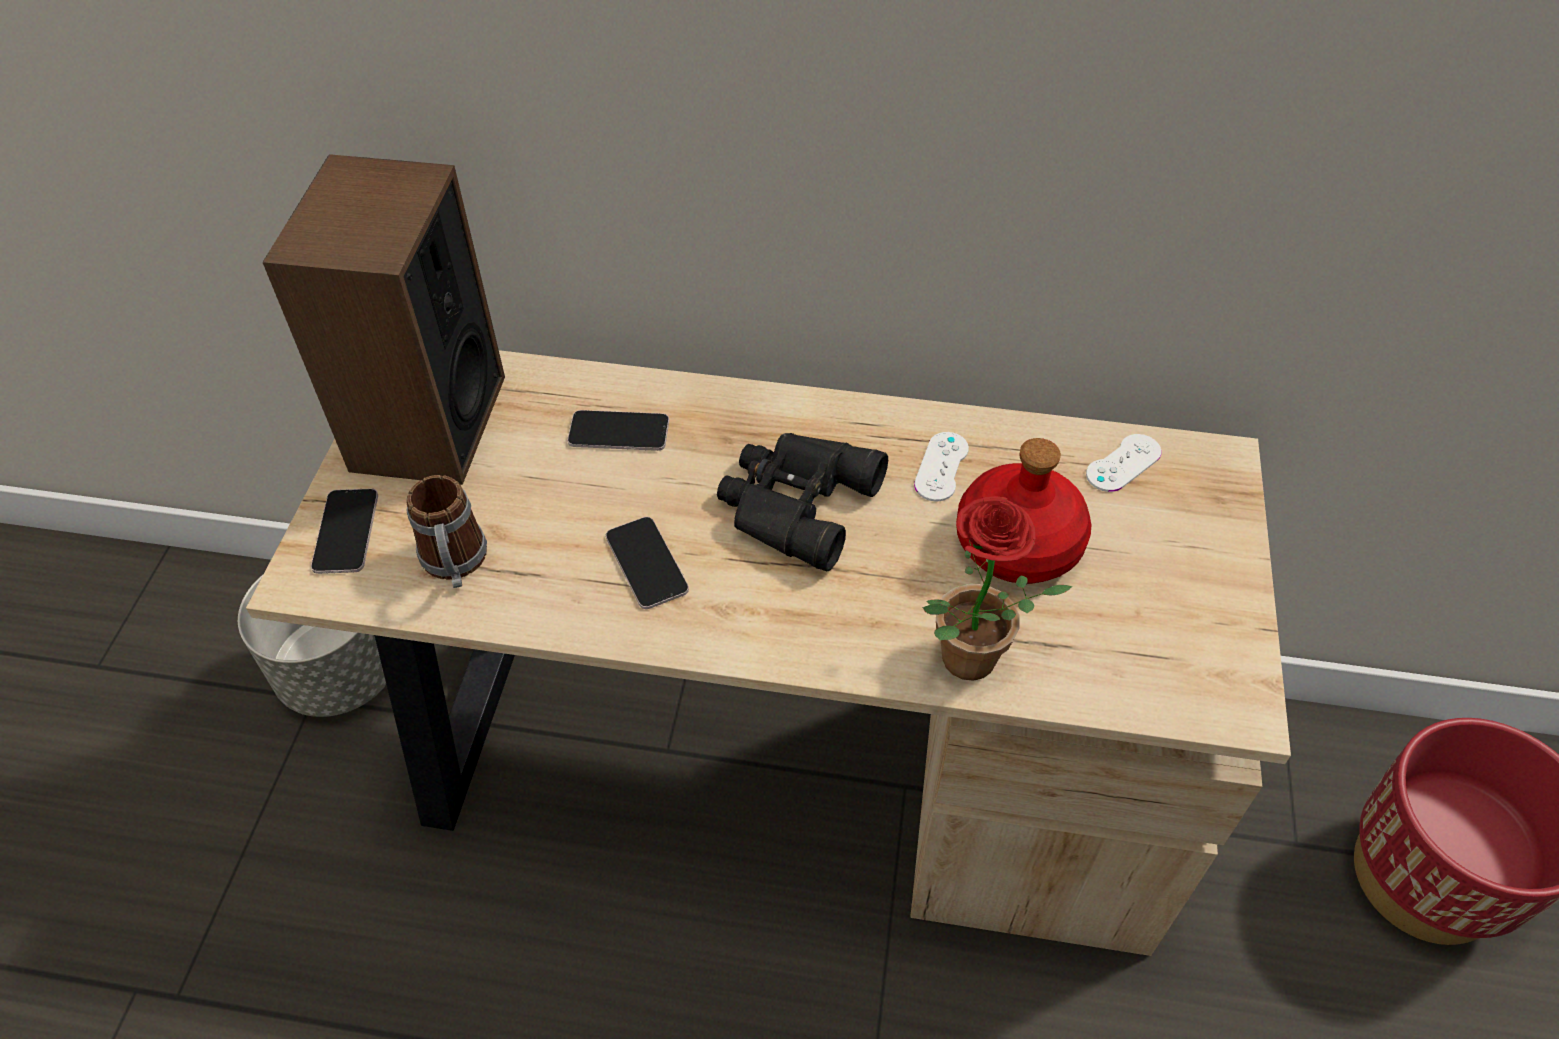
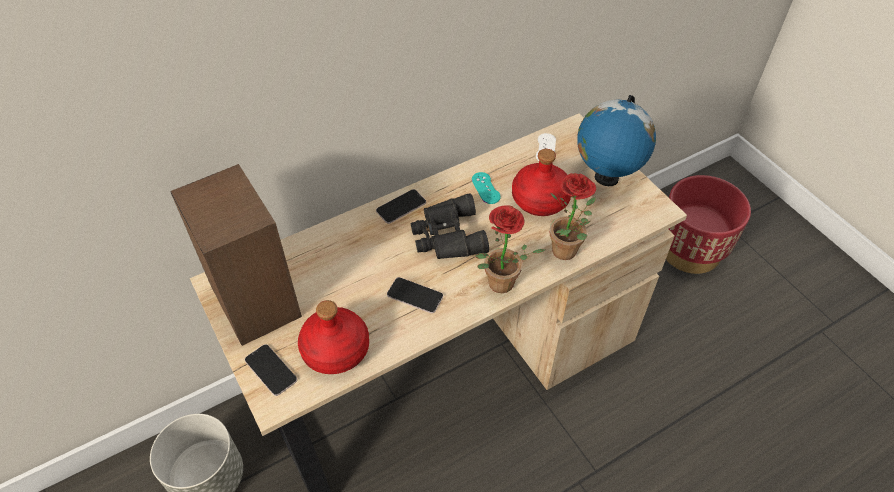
camera: 40 degrees left, 0 degrees up
(455, 565) = (336, 349): mug -> red bottle
(619, 432) = (346, 252): phone -> phone (401, 207)
(790, 643) = (499, 287): none -> potted plant
(941, 467) = (485, 188): white game controller -> turquoise game controller
(1187, 583) = (606, 178): none -> globe

